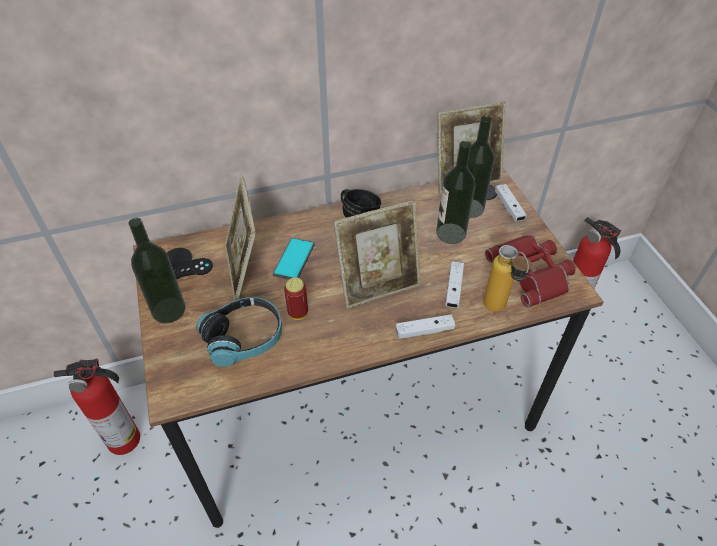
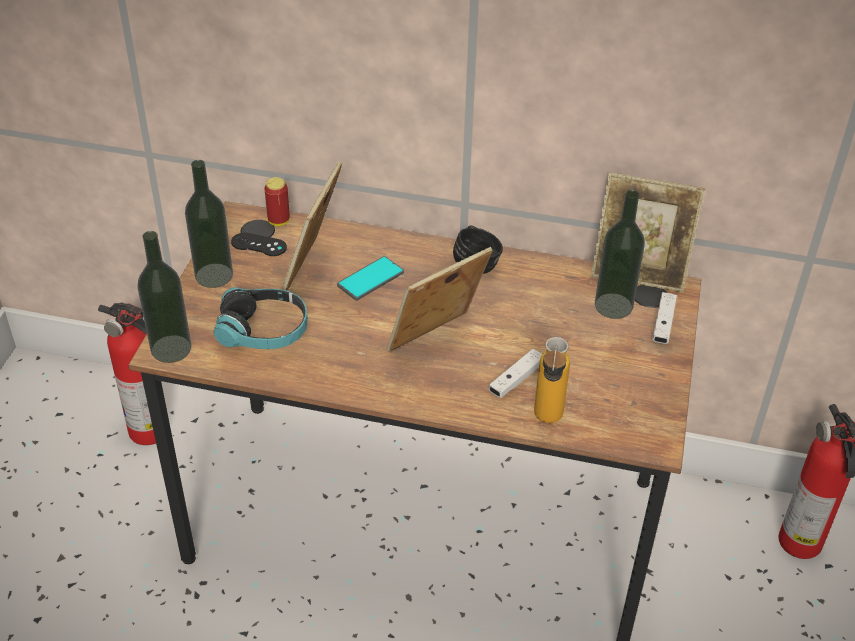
camera: 30 degrees right, 5 degrees down
(298, 313) = (333, 331): can -> can (279, 221)
(378, 286) = (436, 341): picture frame -> picture frame turned 135 degrees clockwise
(424, 331) = (447, 405): white game controller -> none
(451, 233) = (565, 323): bottle -> bottle (171, 349)
(532, 272) = (624, 403): red binoculars -> none

